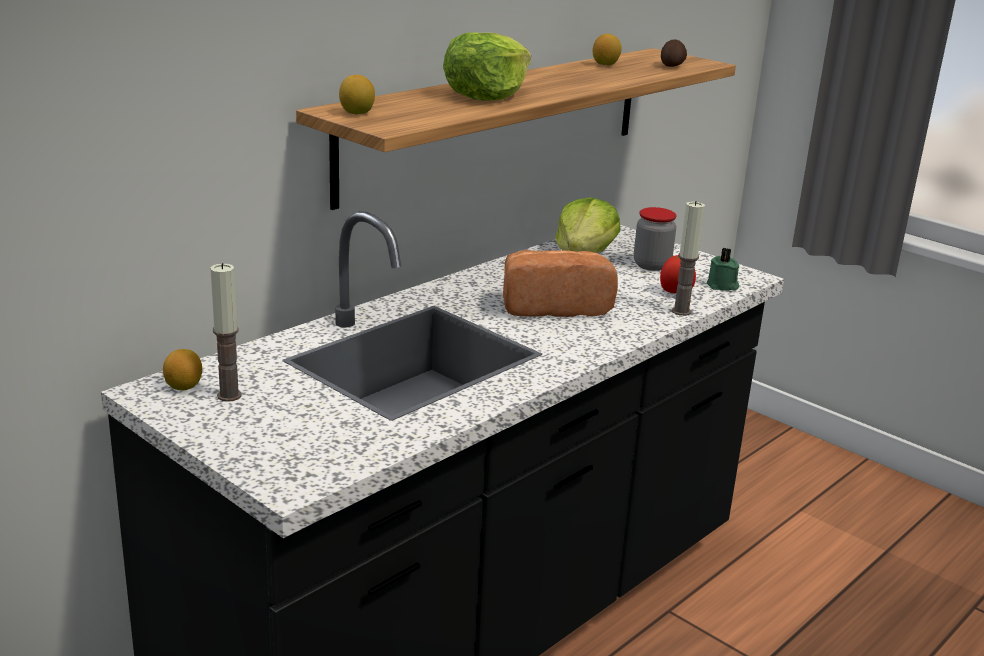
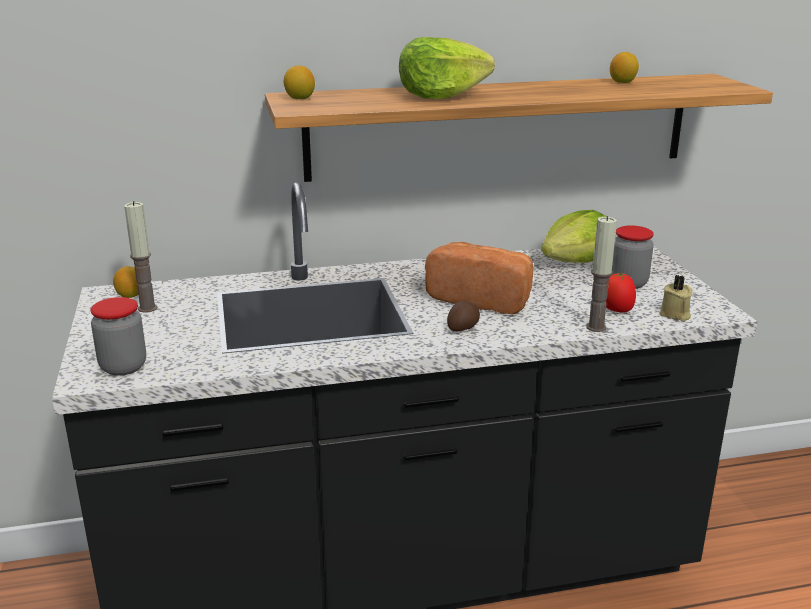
camera: 35 degrees right, 0 degrees up
(309, 463) = (123, 367): none -> jar
(672, 65) = (693, 87): potato -> potato (464, 327)
(722, 286) = (675, 314): green candle -> beige candle

